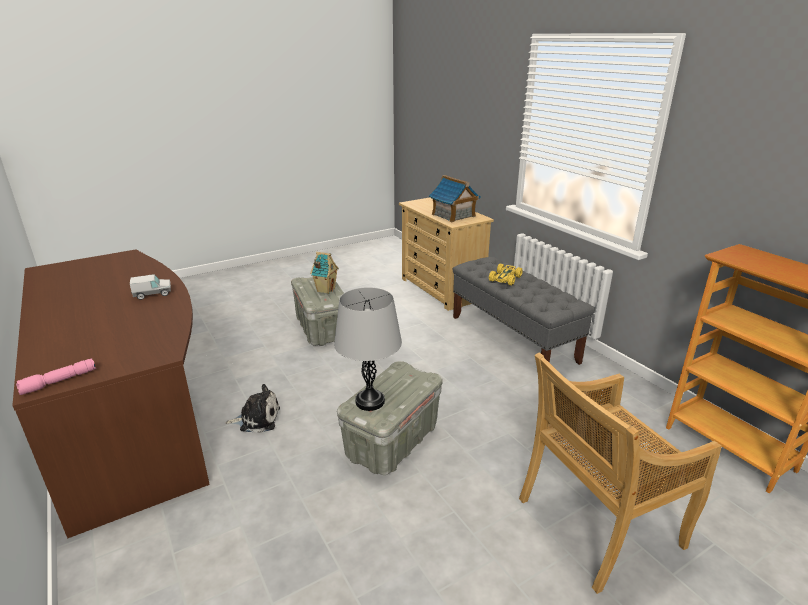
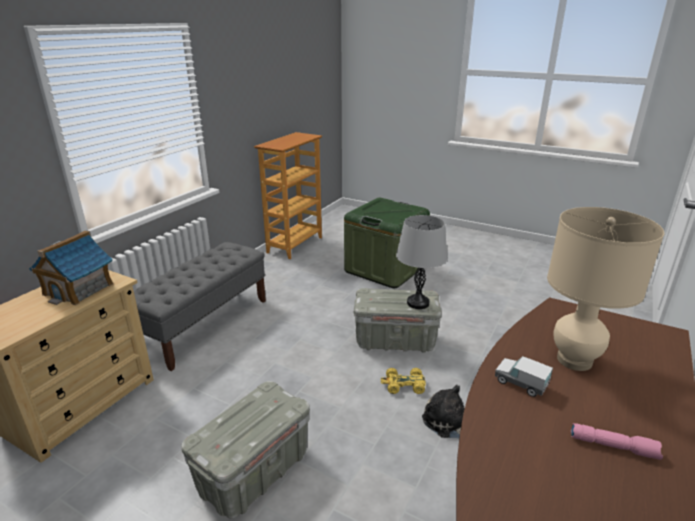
camera: 120 degrees left, 0 degrees up
(58, 382) = (650, 329): pink flashlight -> pink flashlight (613, 446)
(124, 322) = (574, 360): none -> beige table lamp
(325, 290) = (249, 413): toy house -> none
(505, 278) = (191, 277): yellow toy car -> yellow toy car (403, 385)
(596, 524) = (385, 268): beige chair -> green storage box

